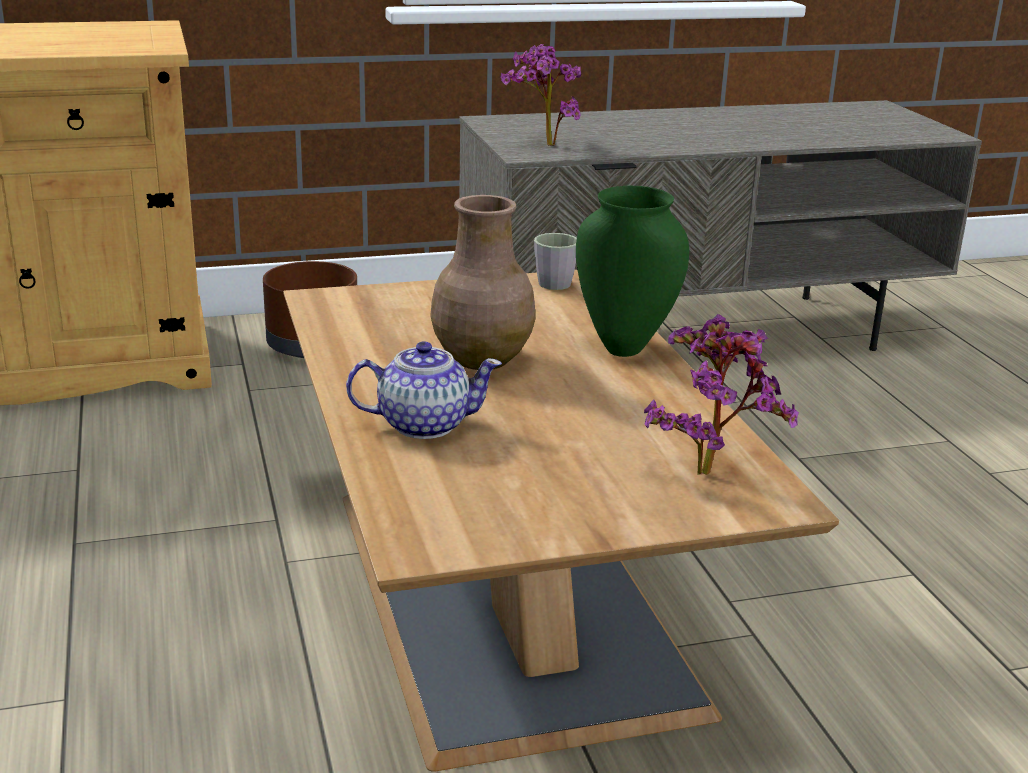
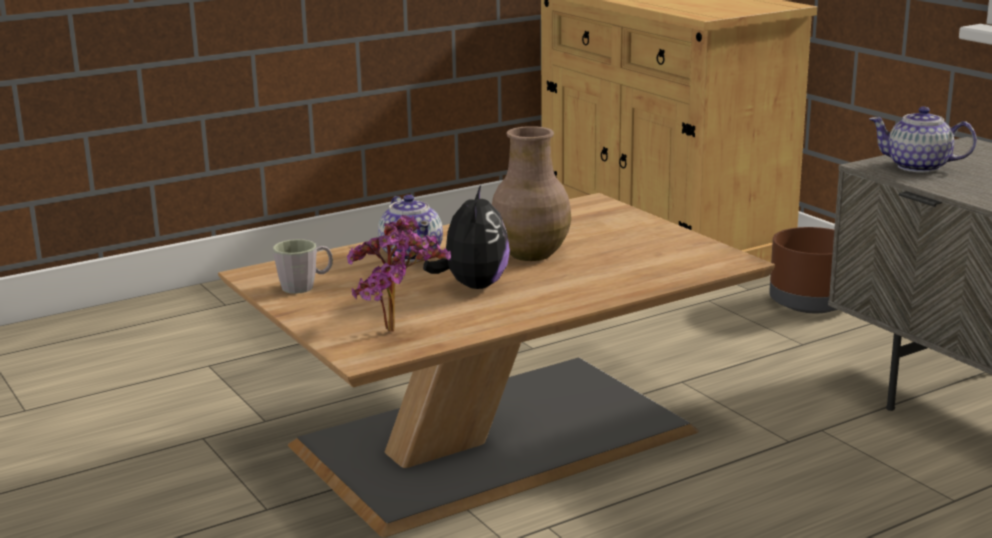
camera: 75 degrees right, 5 degrees down
(543, 145) = (919, 167): potted plant -> teapot
(553, 281) = (719, 254): grey mug -> grey mug (305, 286)
(572, 406) = (473, 286): none -> plush toy
(625, 347) = (599, 290): green vase -> none

